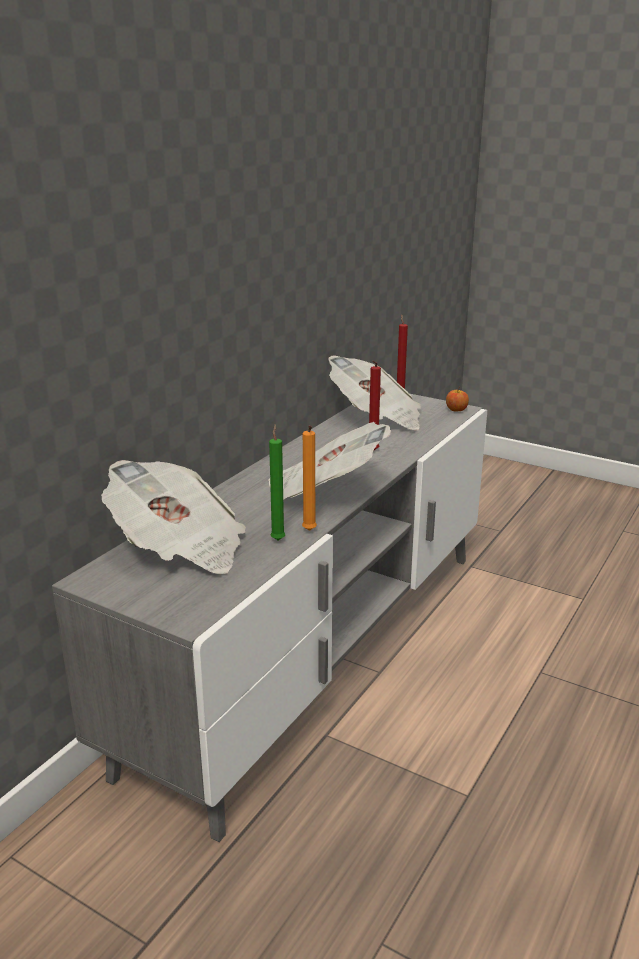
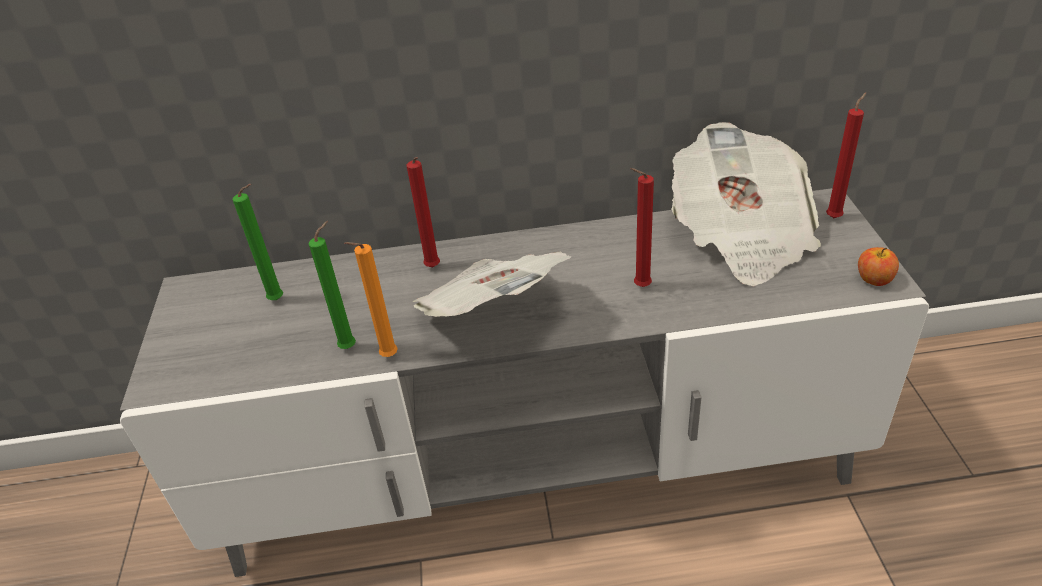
camera: 55 degrees right, 15 degrees up
(180, 548) = (279, 300): newspaper -> green candle
(249, 492) = (433, 269): none -> red candle

